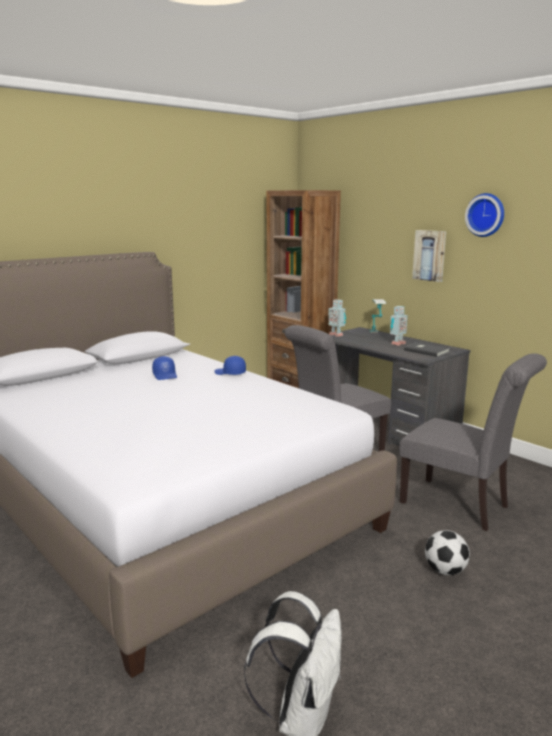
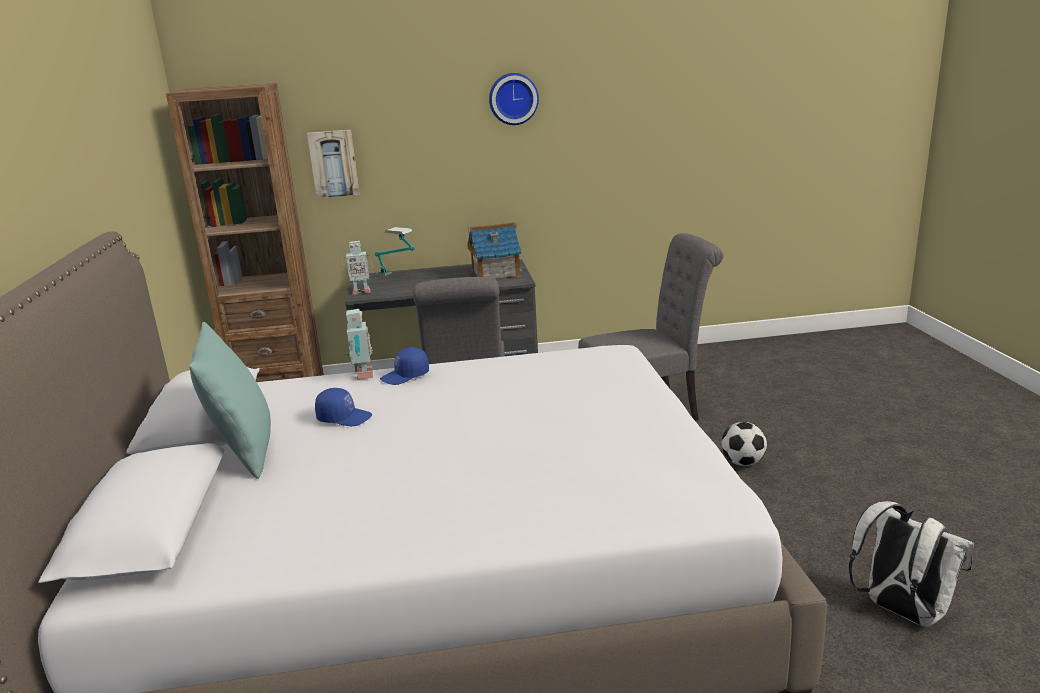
camera: 55 degrees left, 5 degrees up
(114, 369) = (244, 450): none -> turquoise pillow
(397, 344) = (449, 277): toy robot -> toy robot (362, 375)
(426, 350) = (495, 273): grey book -> toy house
(430, 255) = (445, 157): picture -> picture (333, 163)

